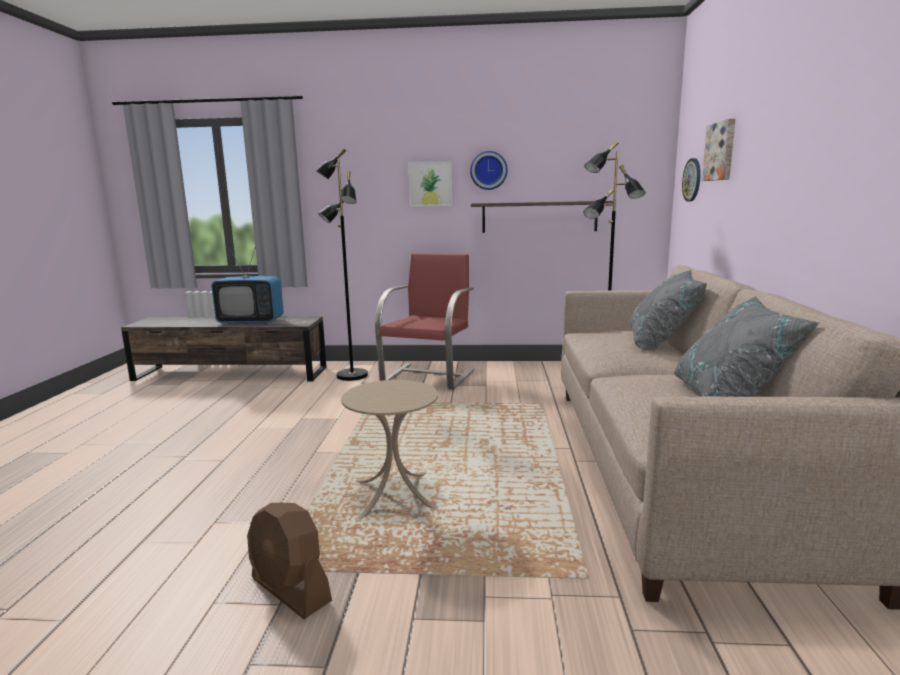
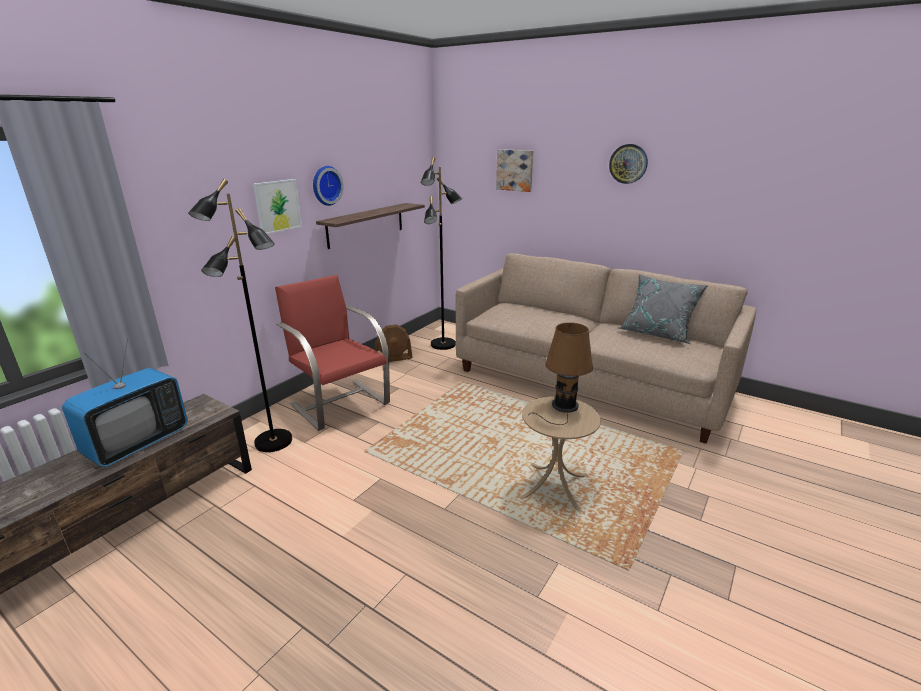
camera: 60 degrees left, 10 degrees up
(290, 590) = (656, 566): brown fan -> brown fan (393, 358)
(409, 392) = (563, 407): none -> brown table lamp
(661, 343) = (547, 310): grey pillow -> none
(692, 180) = (472, 185): wall clock -> wall clock (628, 163)

